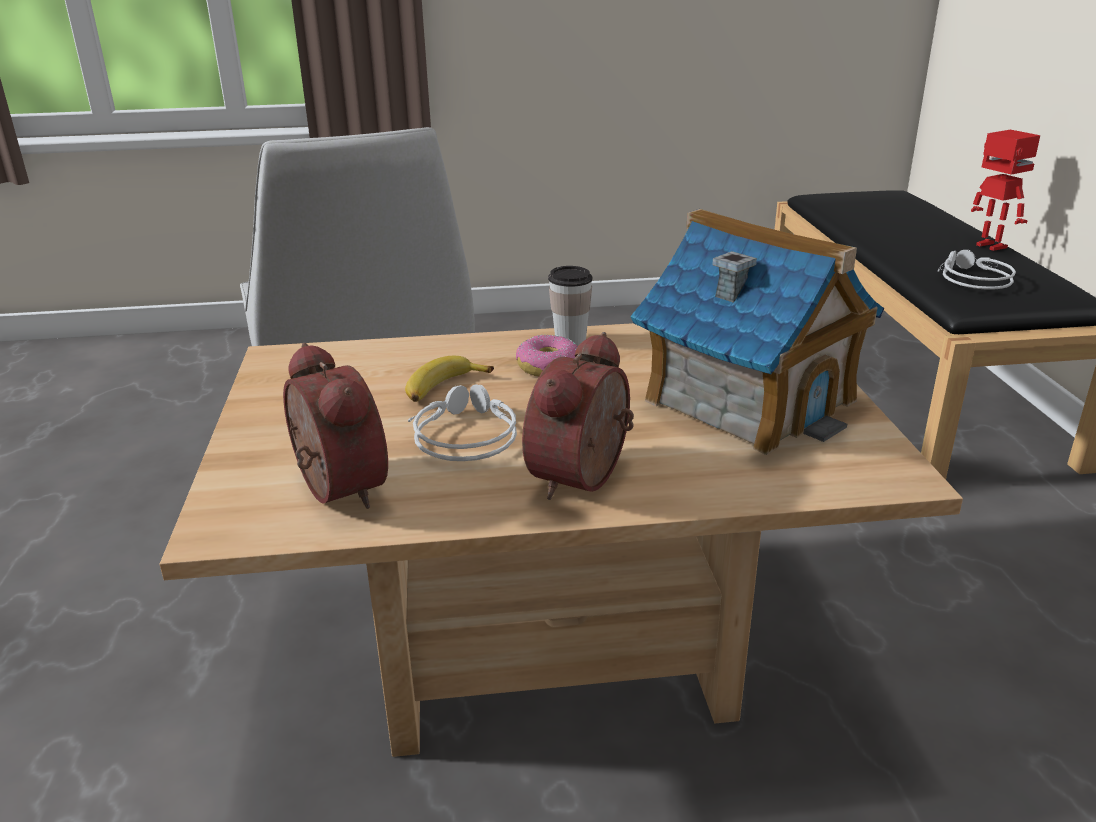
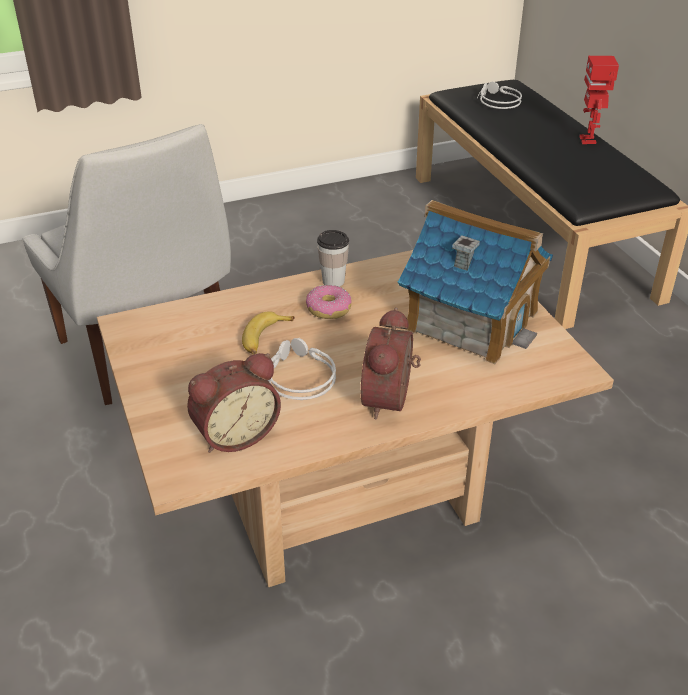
camera: 15 degrees left, 10 degrees up
(334, 490) = (235, 433): alarm clock -> alarm clock turned 105 degrees clockwise
(970, 279) = (581, 176): grey headphones -> grey headphones (496, 101)
(989, 246) = (588, 140): toy robot -> toy robot turned 135 degrees counterclockwise

